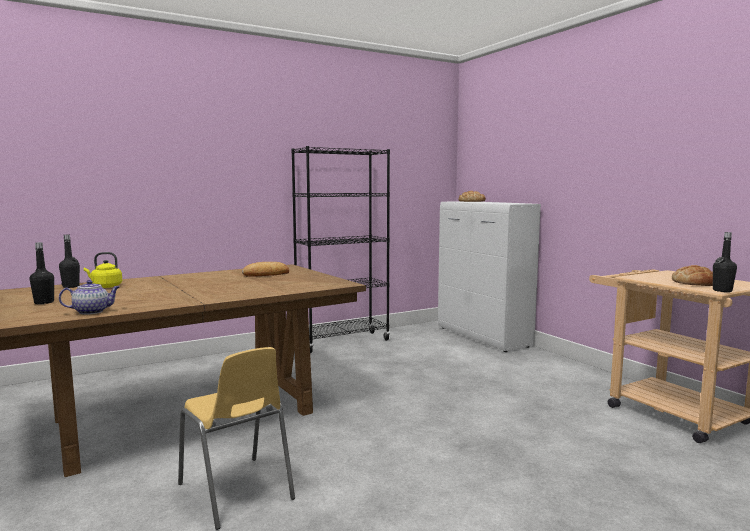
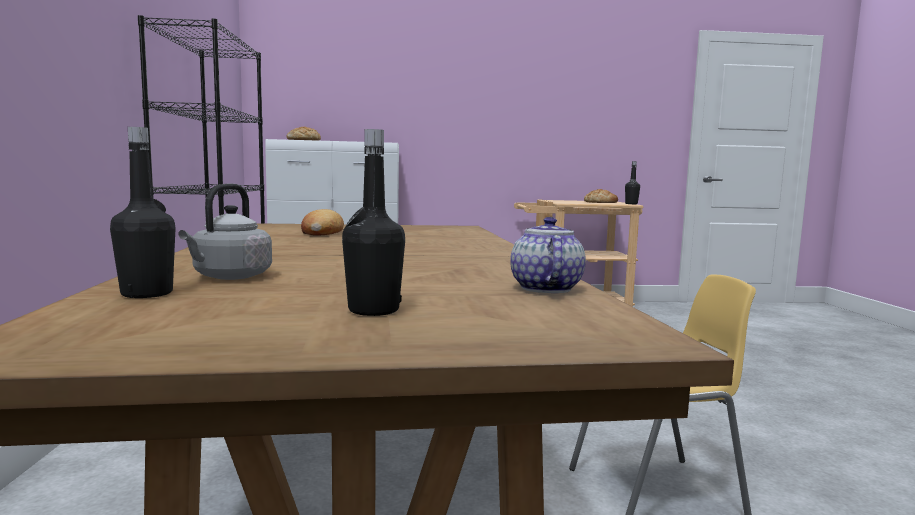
camera: 65 degrees left, 0 degrees up
(105, 286) = (229, 277): yellow kettle -> grey kettle

